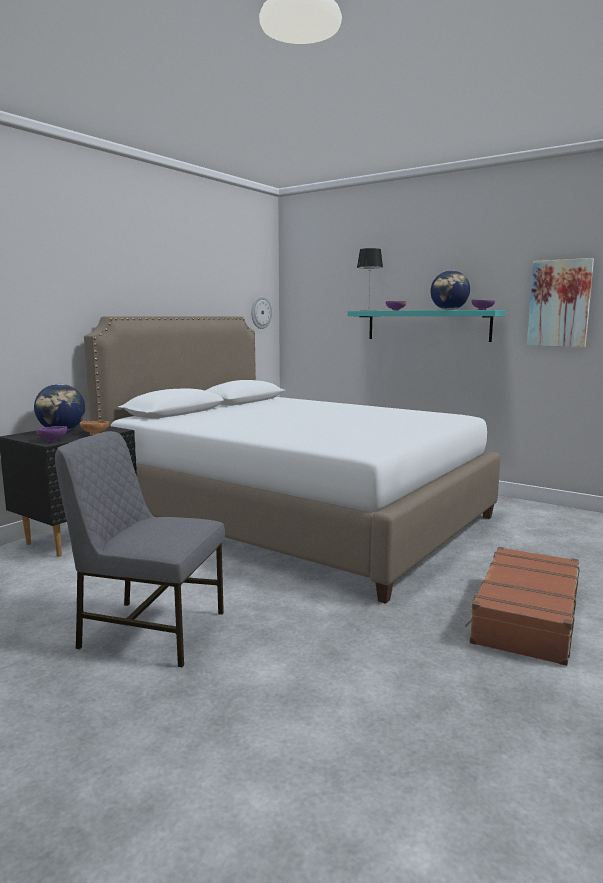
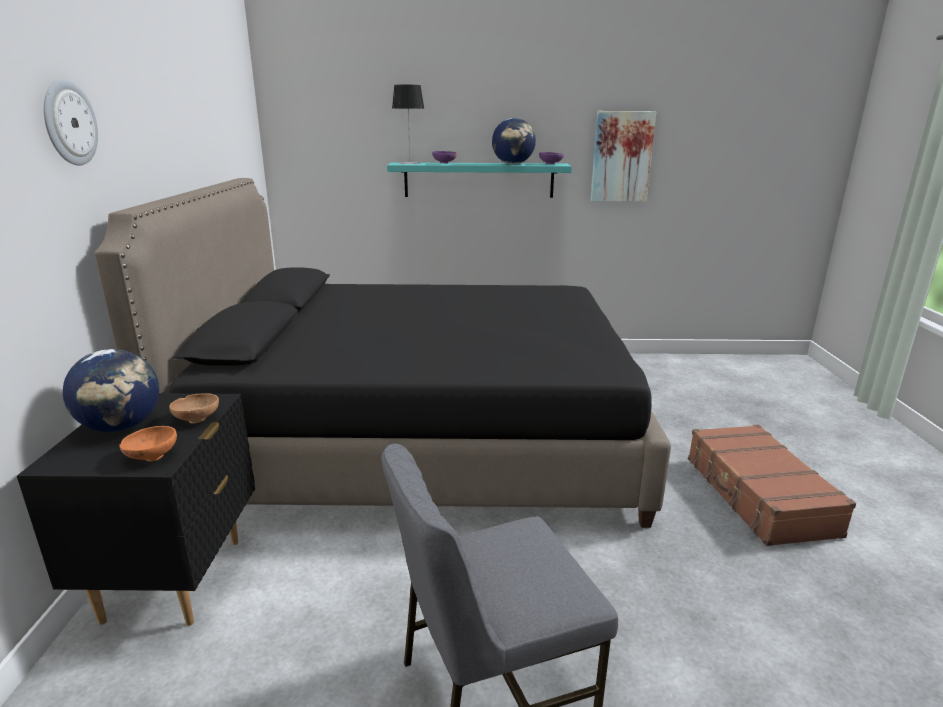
camera: 35 degrees left, 10 degrees up
(52, 440) = (152, 456): purple bowl -> orange bowl
(260, 312) = (251, 166): wall clock -> wall clock (69, 123)
(296, 517) = (421, 438): white bed -> black bed

